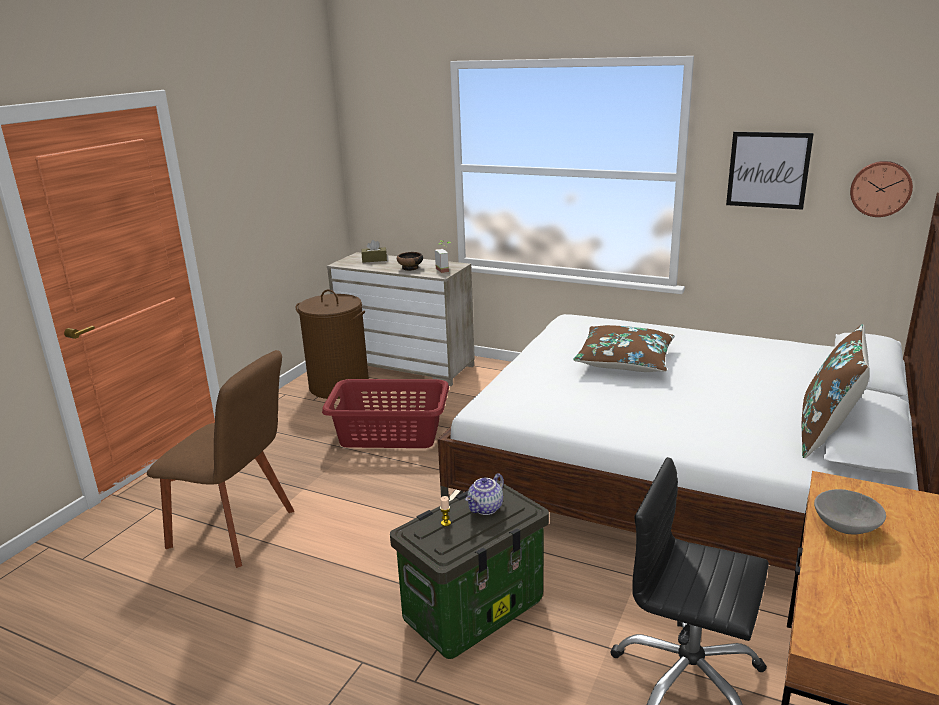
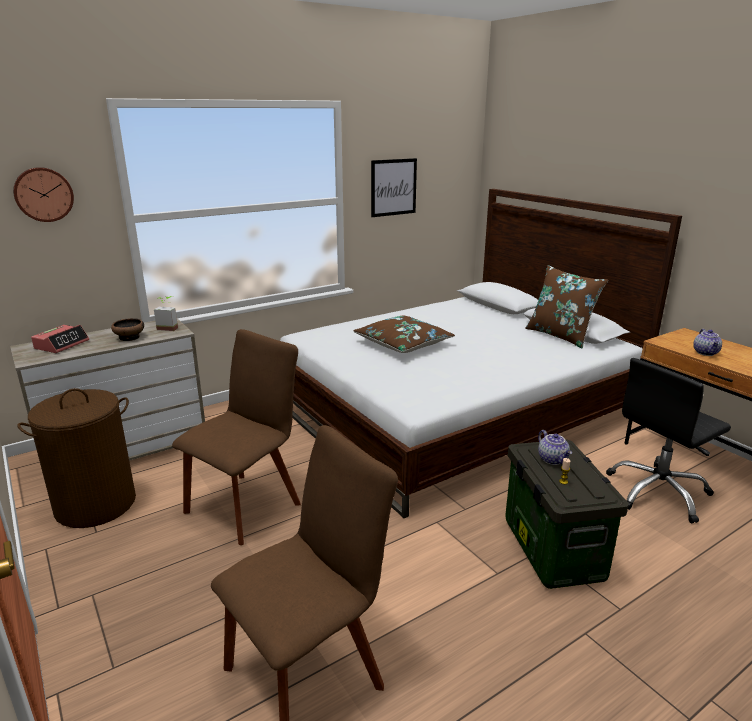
camera: 60 degrees left, 0 degrees up
(374, 260) = (62, 344): brown tissue box -> alarm clock
(390, 434) = (246, 504): red laundry basket -> brown chair
(846, 526) = (706, 353): grey bowl -> teapot
(880, 188) = (450, 192): wall clock -> wall clock (43, 194)

